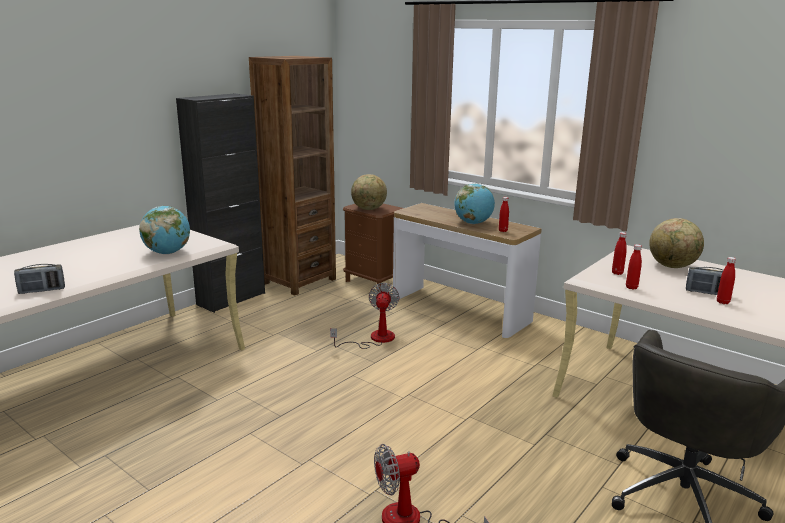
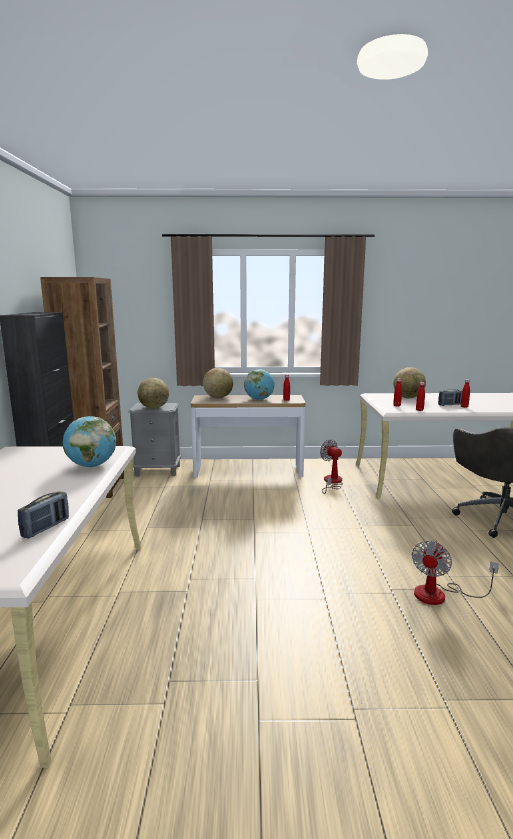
camera: 40 degrees left, 5 degrees down
(373, 282) = (158, 470): brown nightstand -> grey nightstand
(374, 339) = (226, 505): fan -> fan (332, 482)
(436, 211) = (218, 397): none -> globe

